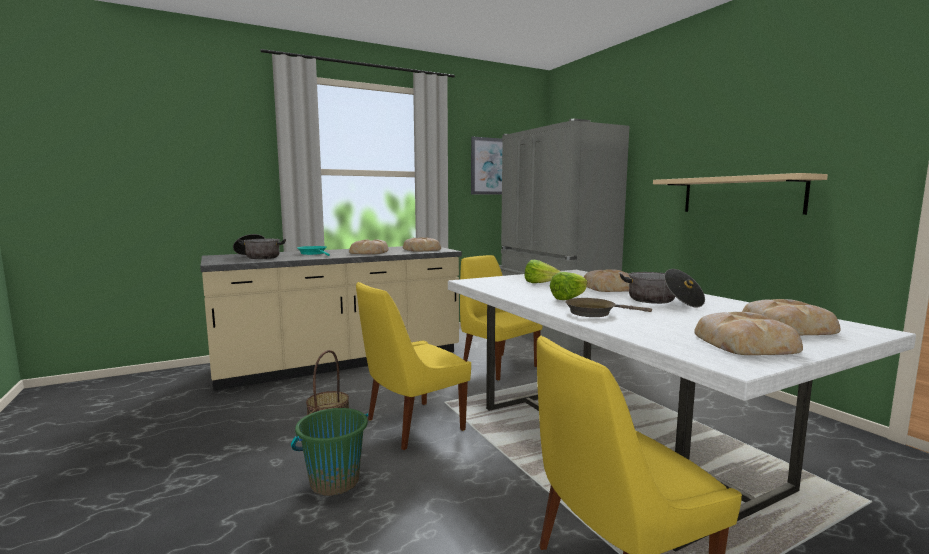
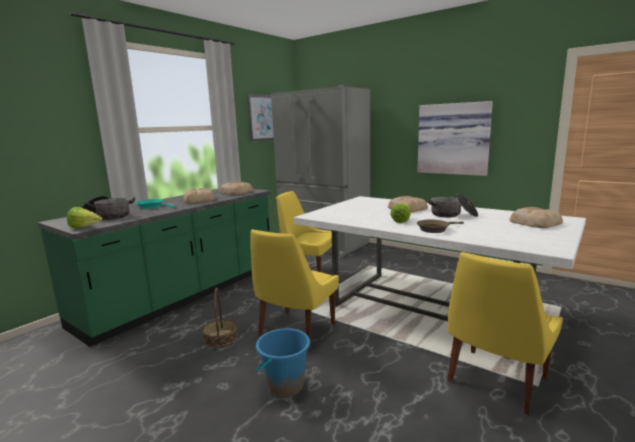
camera: 25 degrees left, 5 degrees up
(334, 482) = (285, 385): green bucket -> blue bucket
(341, 362) = (183, 295): beige counter -> green counter
(541, 284) = (362, 211): lettuce -> lettuce (85, 228)
(741, 195) = (453, 139): beige shelf -> picture
(744, 343) = (536, 236): bread -> none

